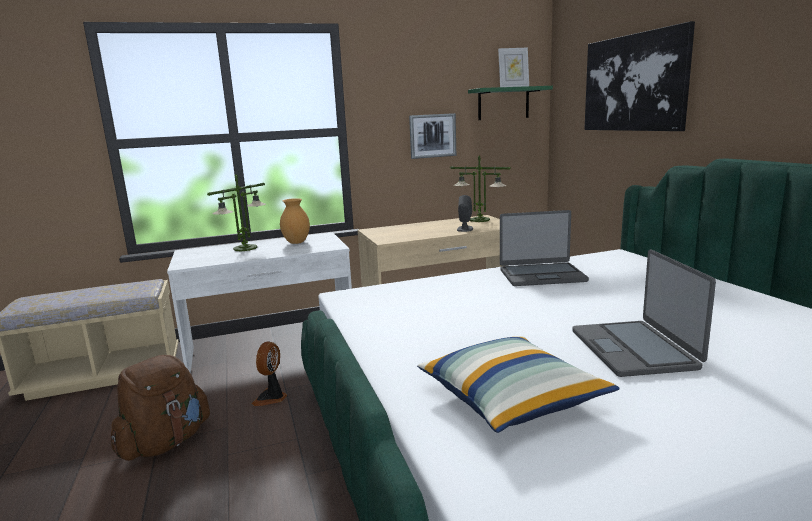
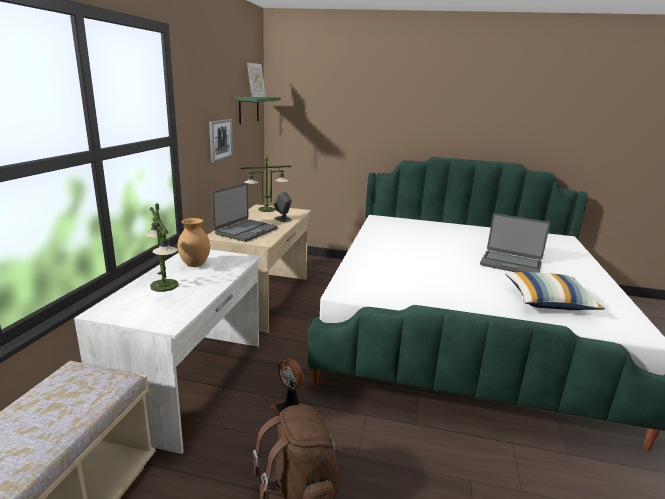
camera: 60 degrees left, 5 degrees up
(541, 275) = (388, 240): laptop -> laptop (246, 231)
(634, 83) = (357, 105): picture -> none

